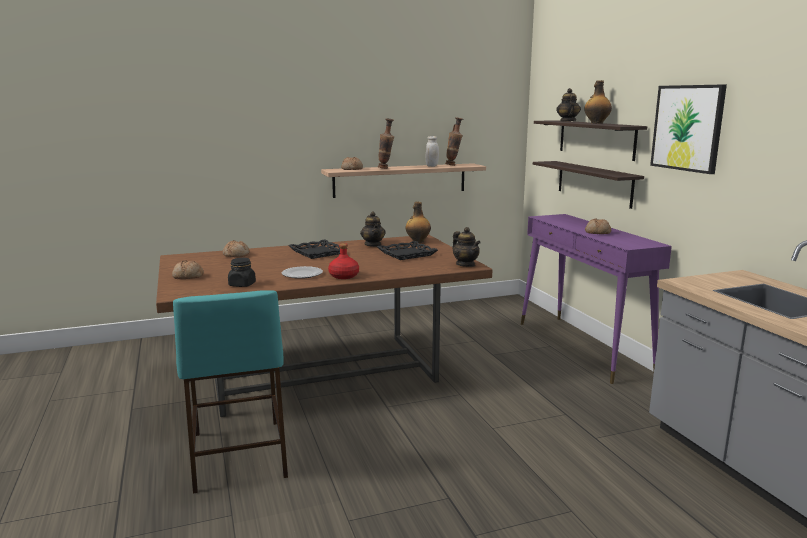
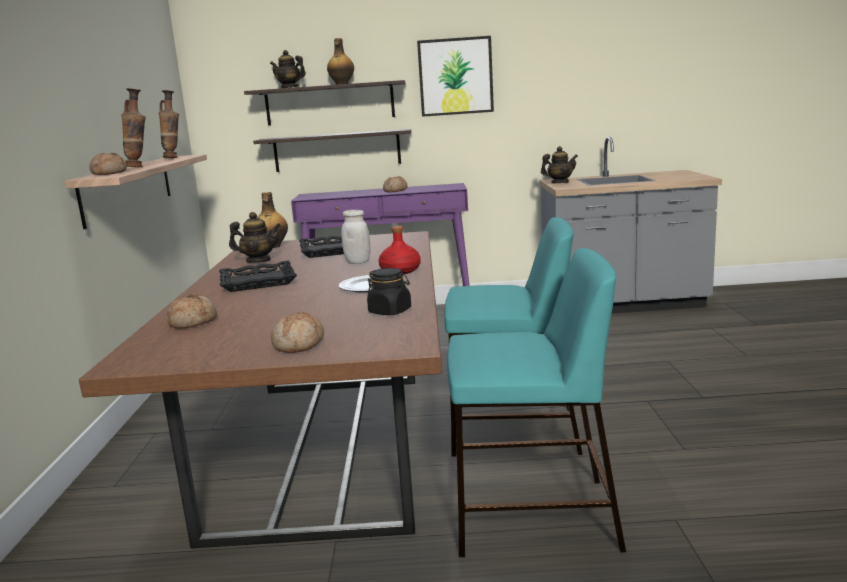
camera: 70 degrees left, 0 degrees up
(361, 433) = (512, 431): none -> turquoise stool
(432, 166) = (161, 161): white jar -> white jar (358, 262)
(465, 265) = (405, 236): teapot -> teapot (559, 183)

